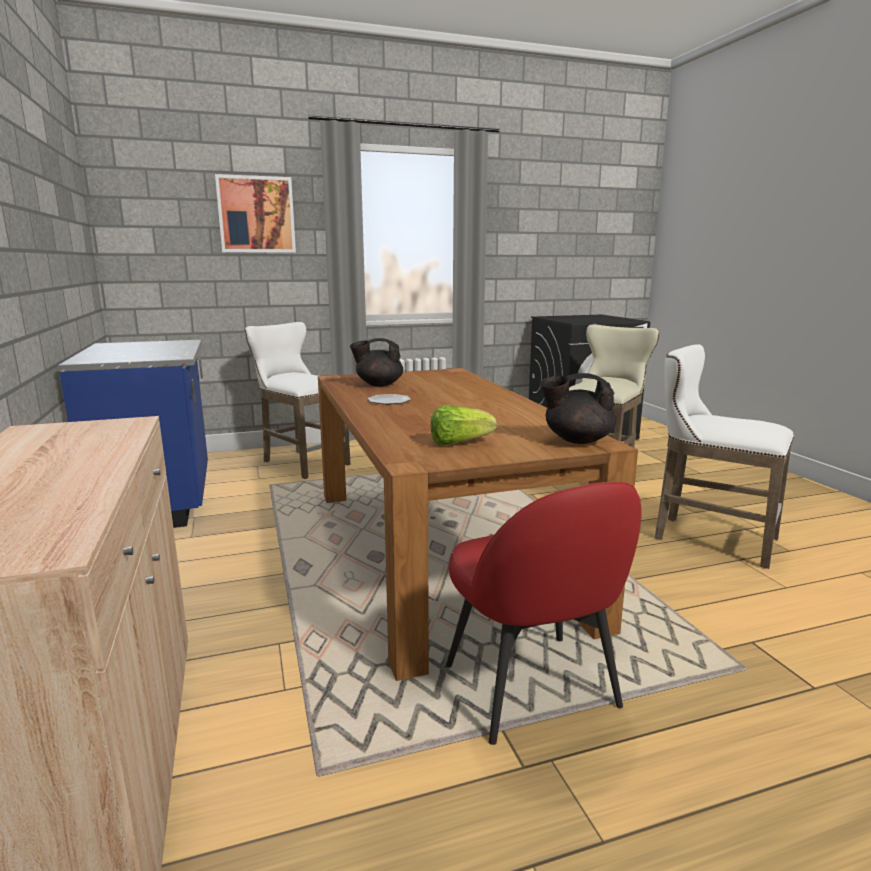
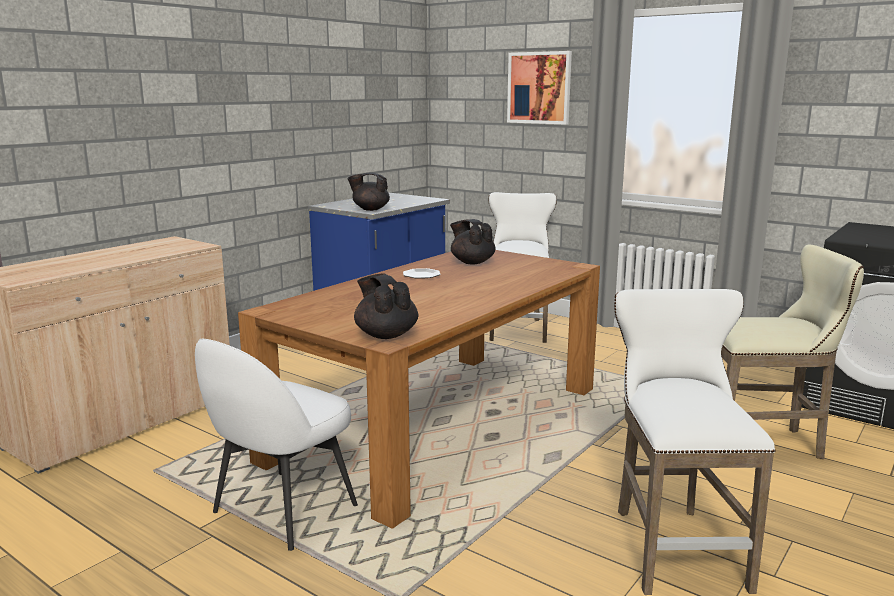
camera: 55 degrees right, 0 degrees up
(166, 356) = (370, 209): none -> black teapot
(459, 443) = (330, 310): lettuce -> none
(532, 689) = (282, 511): red chair -> white chair

